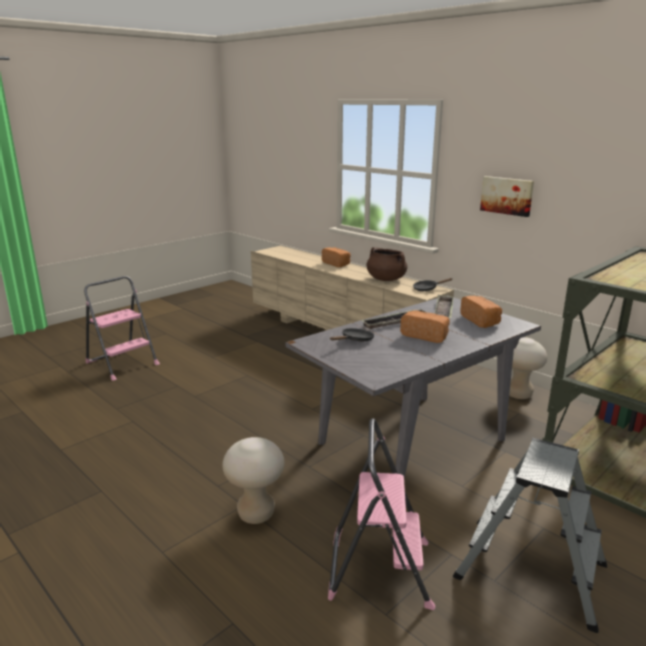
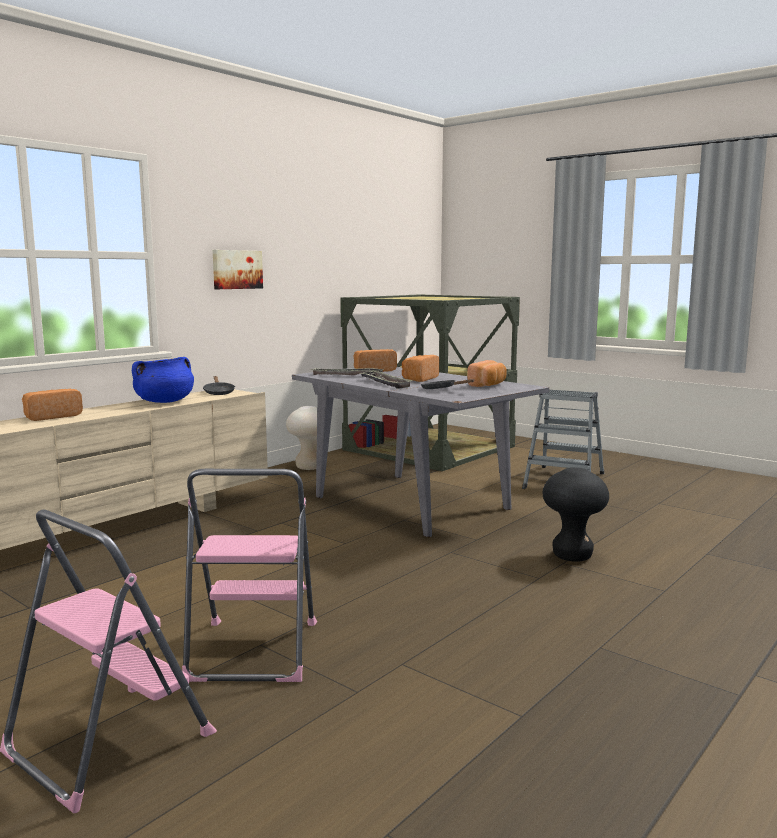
camera: 95 degrees left, 10 degrees down
(256, 514) = (572, 556): beige stool -> black stool
(375, 568) = (601, 515): pink step ladder -> pink step ladder (251, 653)
(383, 361) = (488, 385): none -> bread
(385, 279) = (164, 401): brown cooking pot -> blue cooking pot

